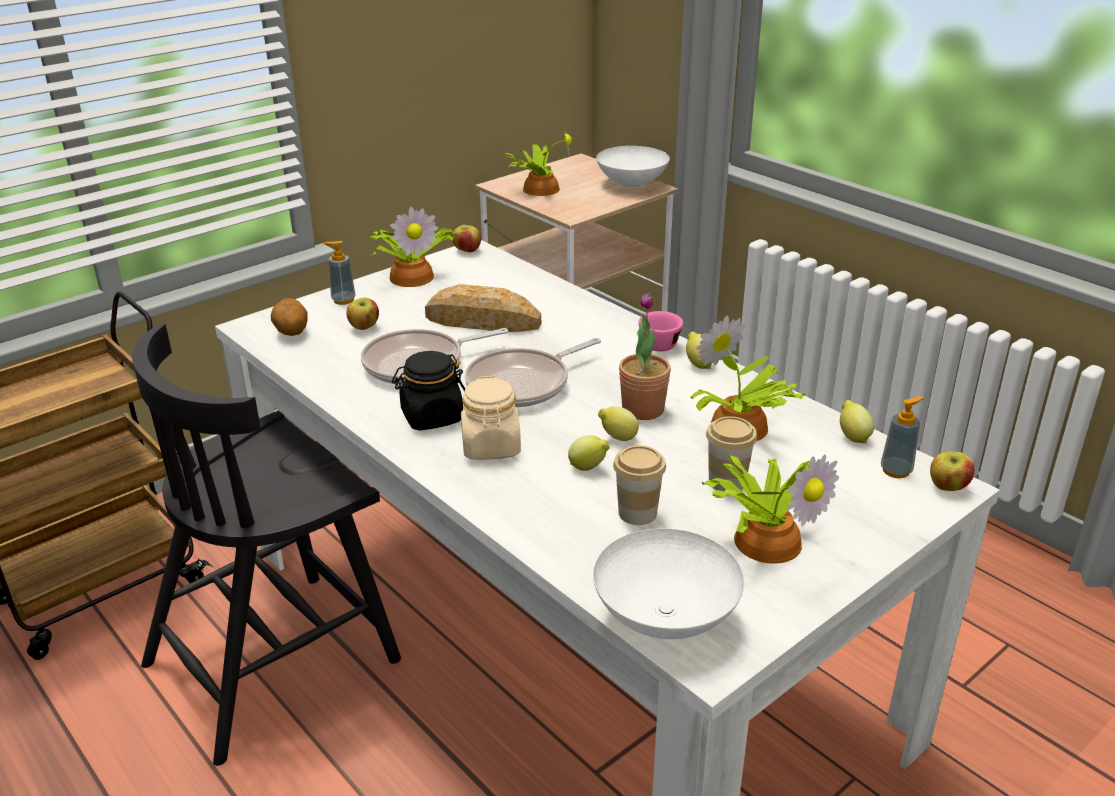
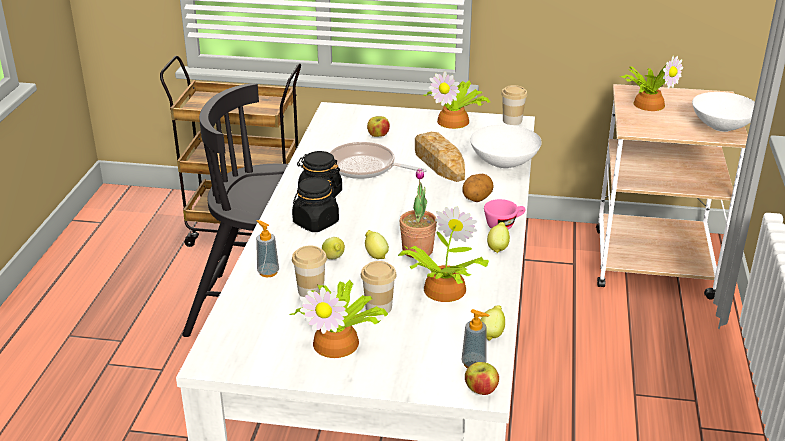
camera: 50 degrees right, 0 degrees up
(291, 333) = (343, 122): potato -> potato (476, 199)
(343, 300) = (397, 117): soap dispenser -> soap dispenser (268, 272)
(467, 251) = (512, 121): apple -> cup
(491, 447) = (315, 223): beige jar -> black jar
(523, 384) = (390, 204): frying pan -> none
(668, 617) = (230, 336): white bowl -> white bowl (505, 164)

